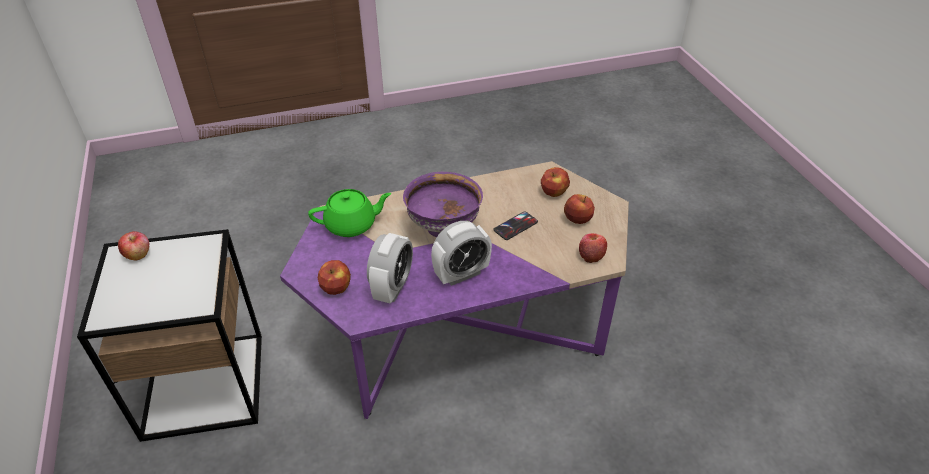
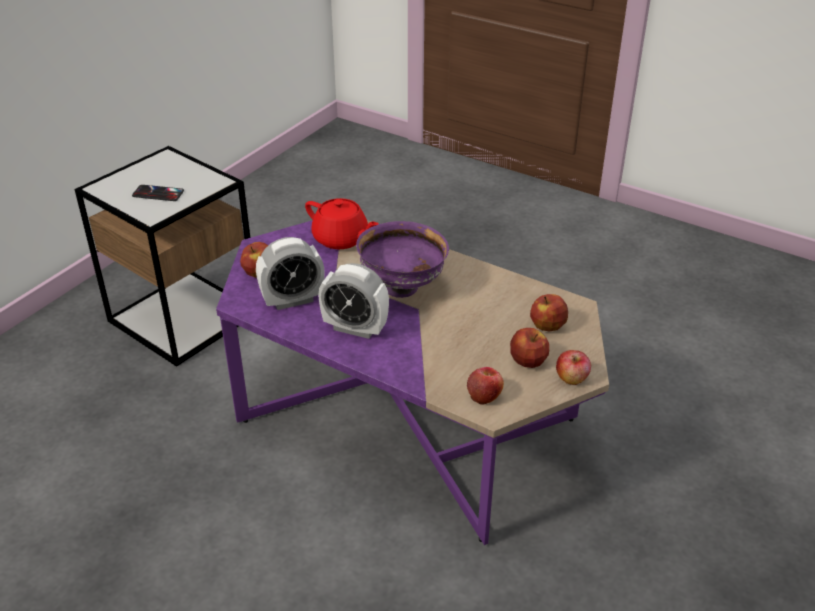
camera: 50 degrees right, 5 degrees down
(138, 254) = (172, 163): apple -> apple (572, 378)
(352, 225) = (341, 239): green teapot -> red teapot
(515, 226) = (462, 327): phone -> phone (158, 193)

